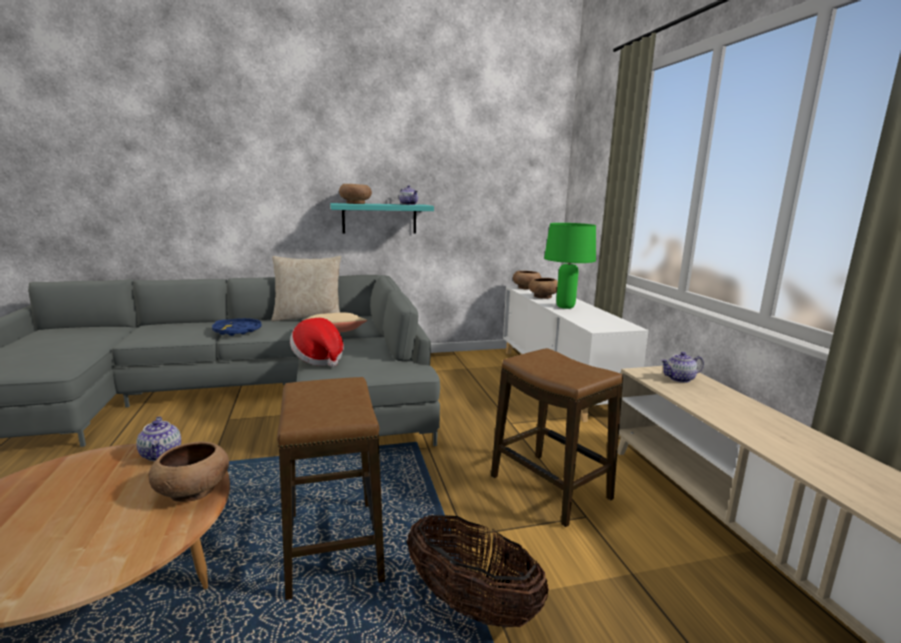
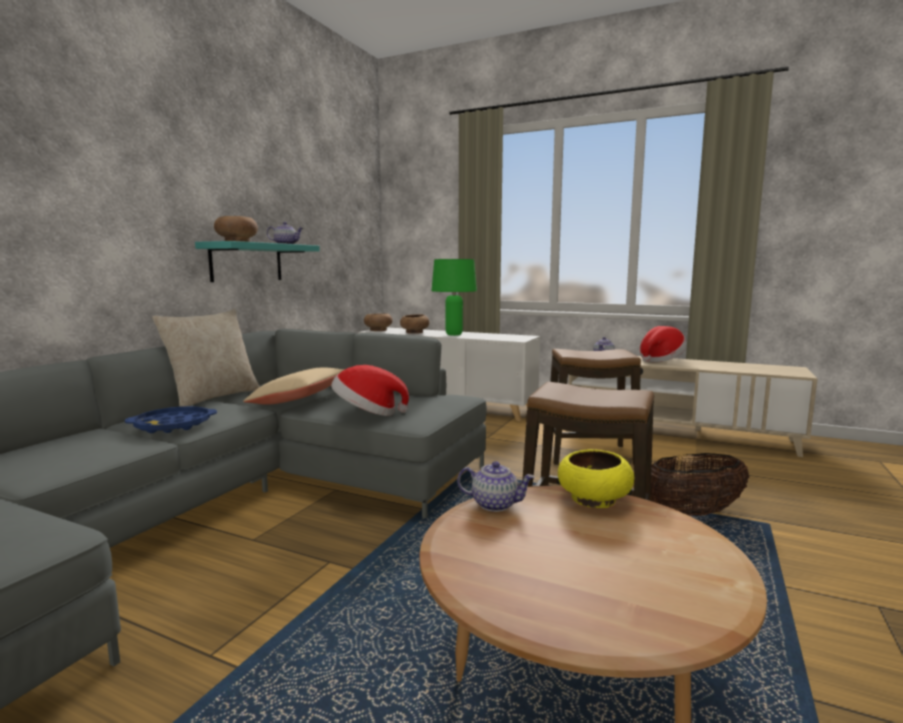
camera: 50 degrees left, 5 degrees down
(192, 490) = (593, 500): brown bowl -> yellow bowl
(746, 409) = (660, 360): none -> hat

